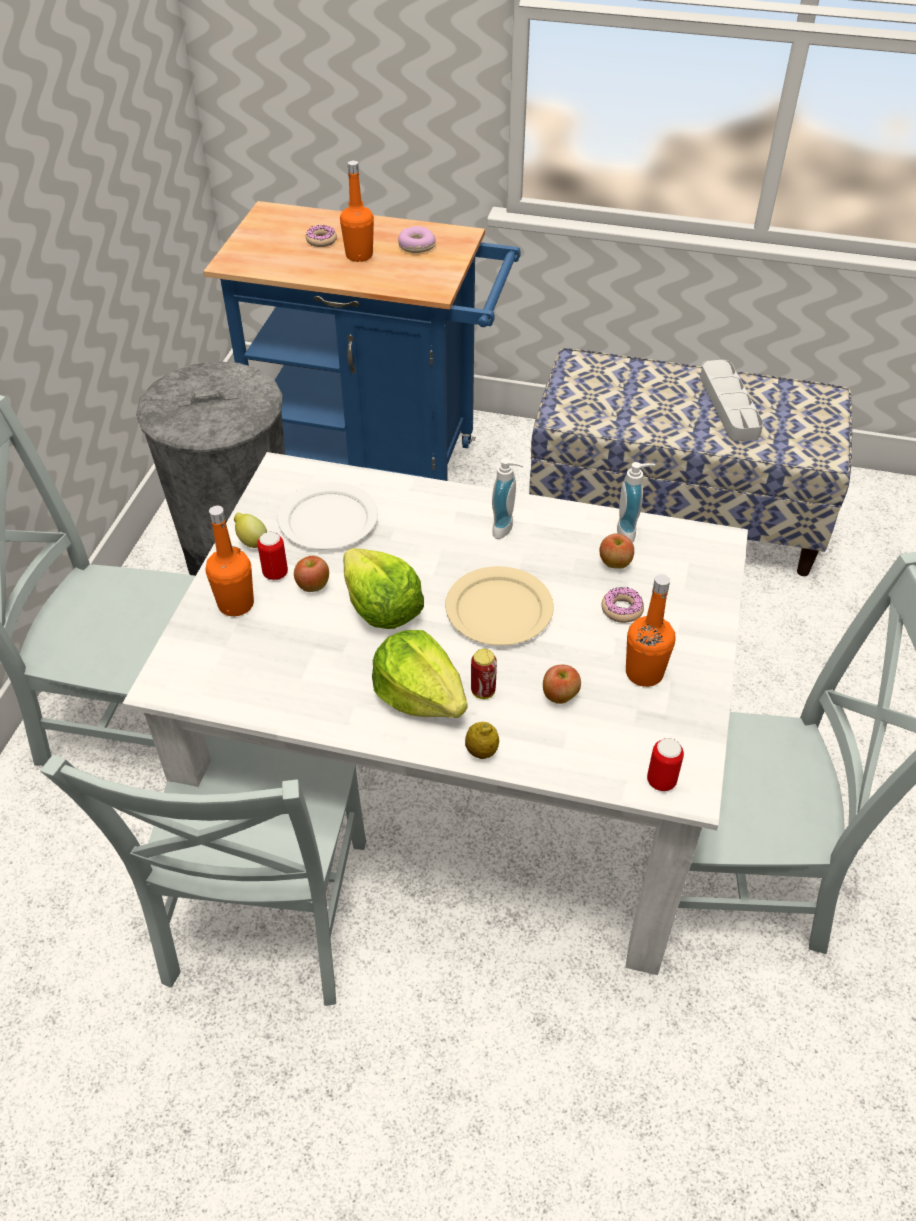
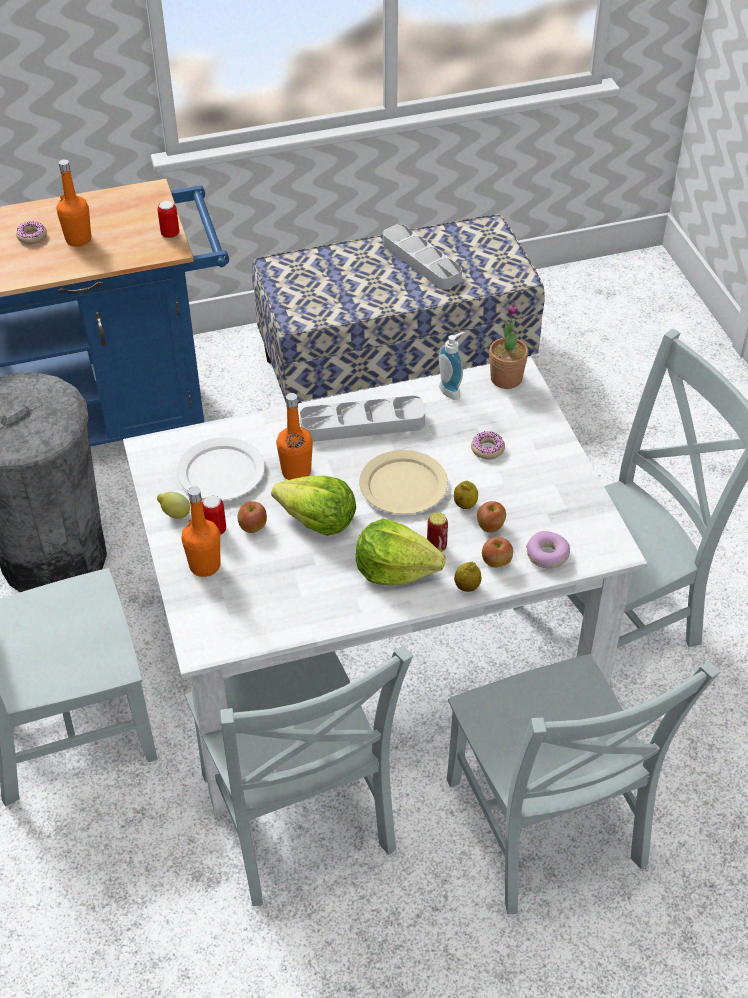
camera: 30 degrees left, 0 degrees up
(416, 246) = (121, 214): donut -> donut (547, 555)
(505, 1074) = (546, 830): none -> grey chair
(506, 529) = (362, 424): soap dispenser -> grey tray
(550, 659) = (465, 504): none -> lemon
(614, 564) = (459, 418): apple -> apple (496, 563)
(644, 673) = (534, 487): orange bottle -> orange bottle (296, 472)
(661, 781) = (594, 552): can -> can (170, 234)
(701, 543) = (506, 378): none -> potted plant

